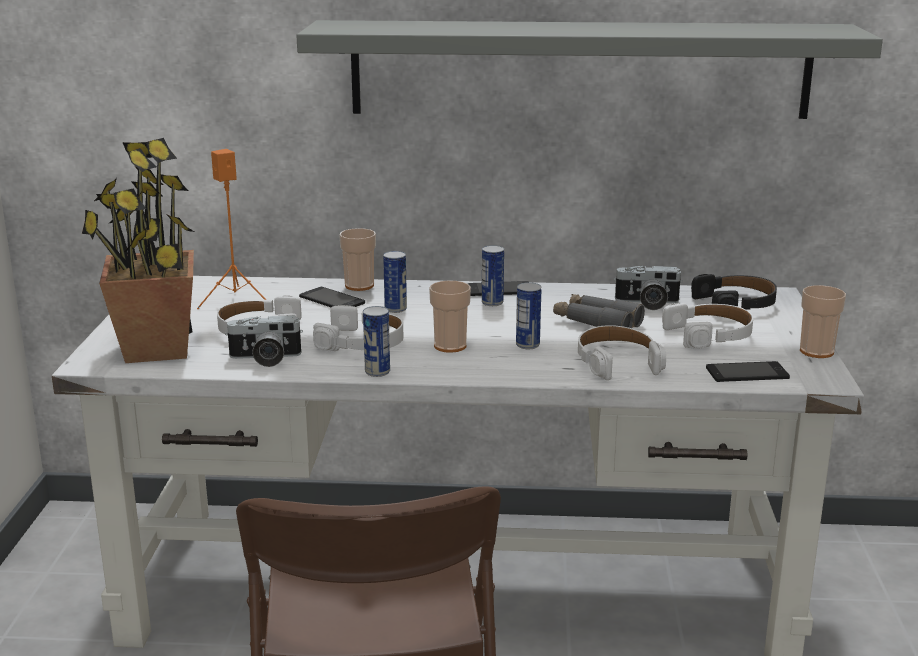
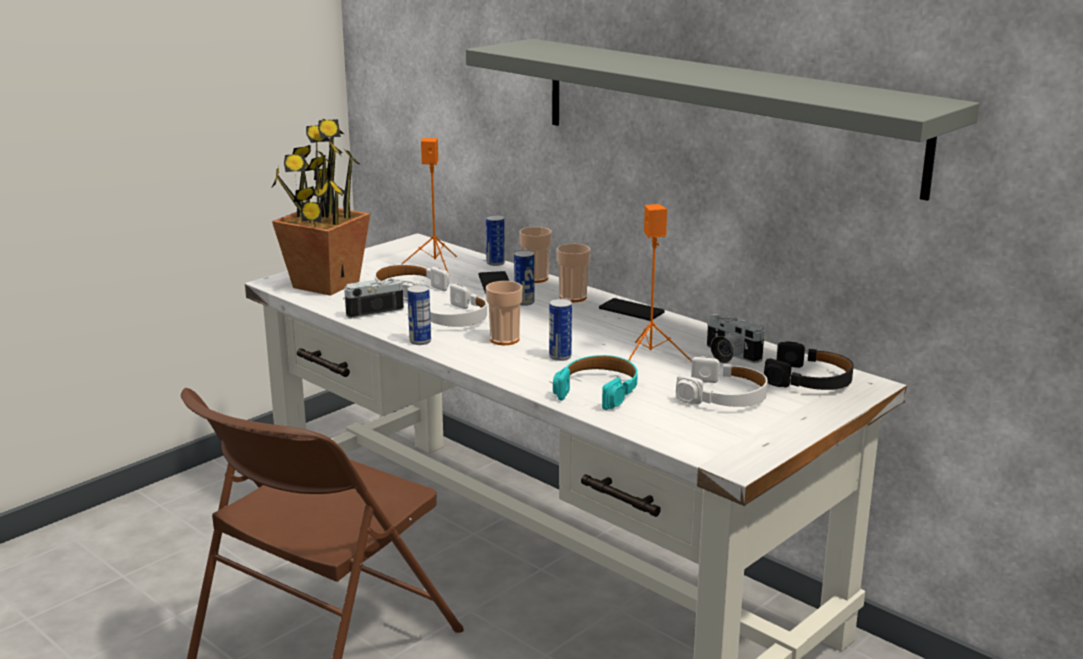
camera: 40 degrees right, 0 degrees up
(265, 359) = (372, 310): camera -> camera turned 120 degrees clockwise
(492, 303) = (604, 318): can -> can (495, 263)
(597, 322) = (651, 357): grey binoculars -> orange speaker
(617, 362) = (598, 390): white headphones -> turquoise headphones
(747, 373) = (683, 434): phone -> none
(816, 351) = (787, 440): cup -> cup (573, 297)

